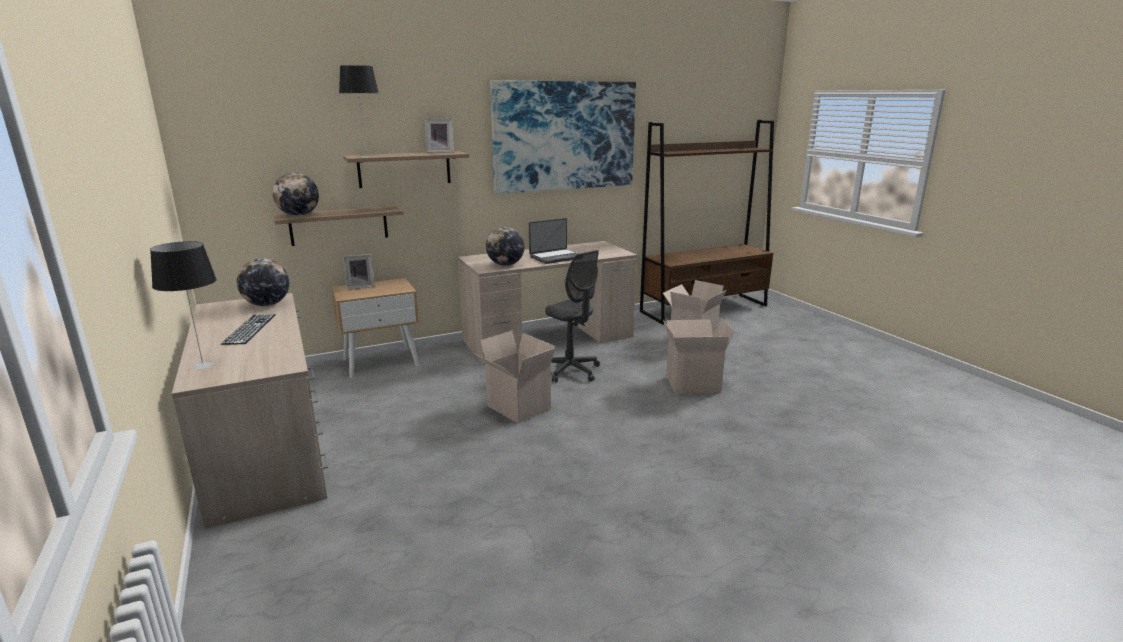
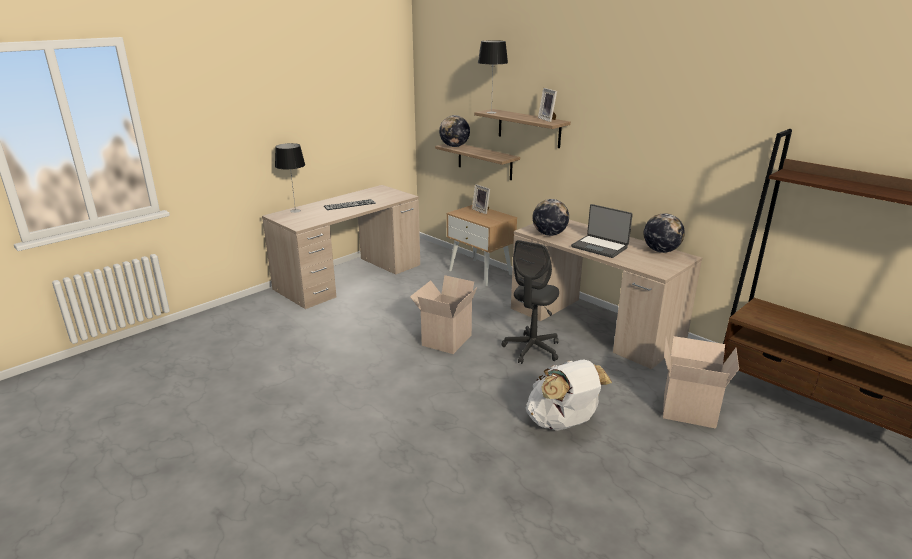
camera: 70 degrees right, 5 degrees up
(267, 305) = (391, 197): globe -> globe (661, 251)
(565, 136) = (675, 126): picture -> none
(693, 383) = (563, 423): cardboard box -> white backpack

